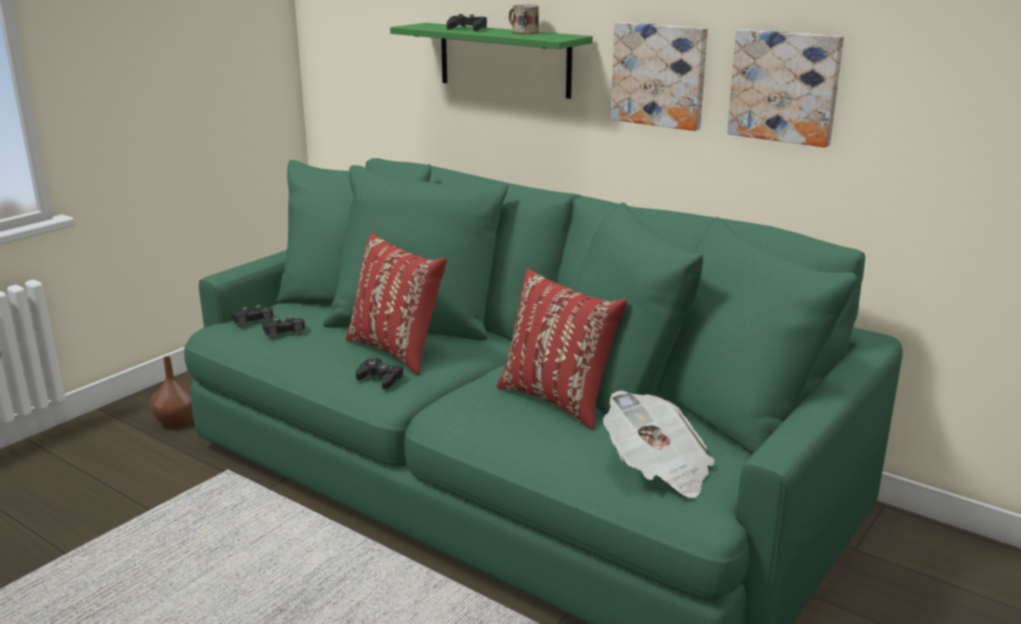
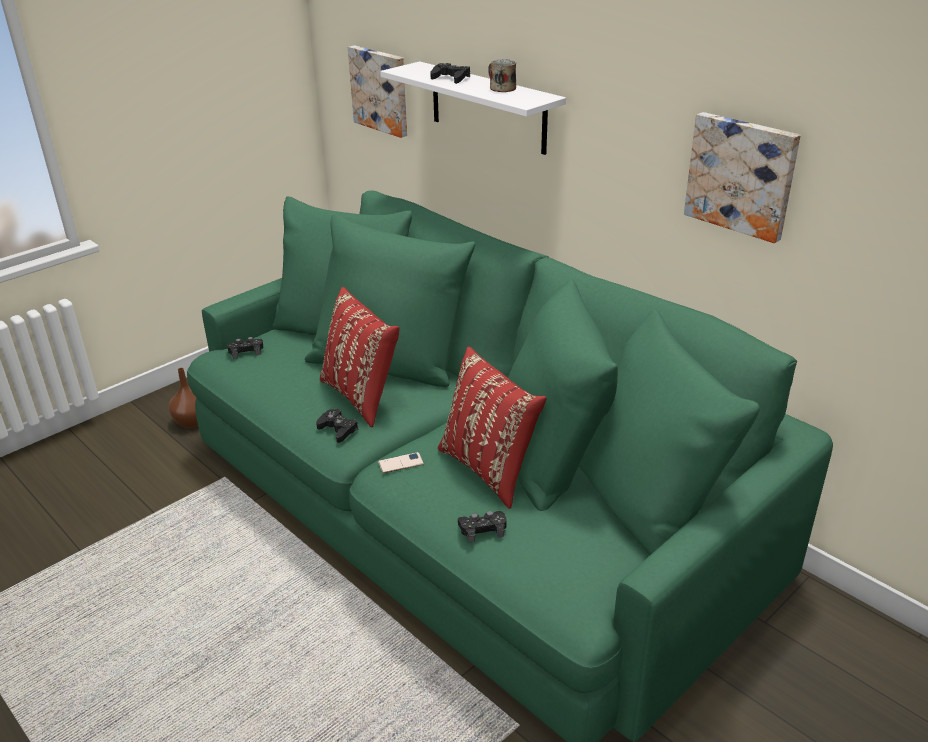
camera: 10 degrees right, 10 degrees up
(284, 333) = (269, 367): black game controller -> black game controller (482, 529)
(460, 401) = (401, 463): none -> phone
(504, 59) = (487, 107): green shelf -> white shelf
(658, 469) = (555, 562): newspaper -> none
(660, 75) = (626, 145): picture -> picture (381, 90)

